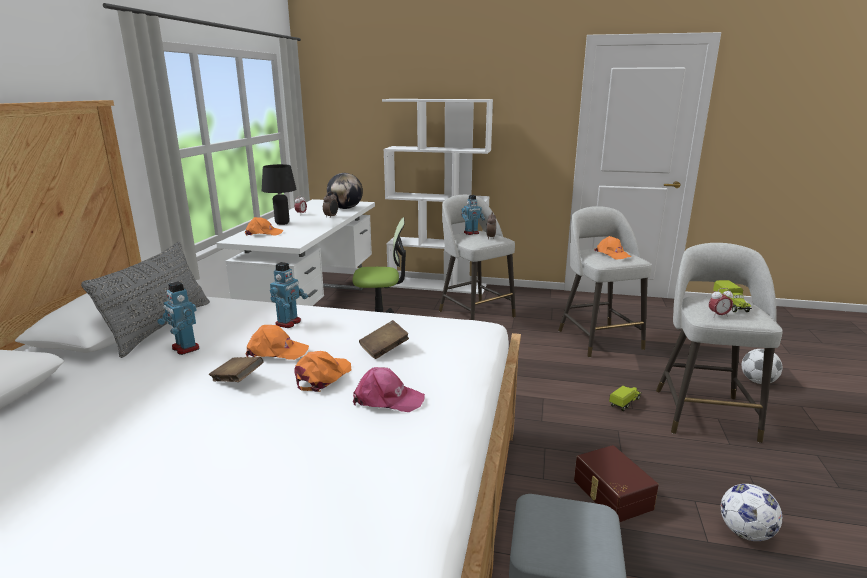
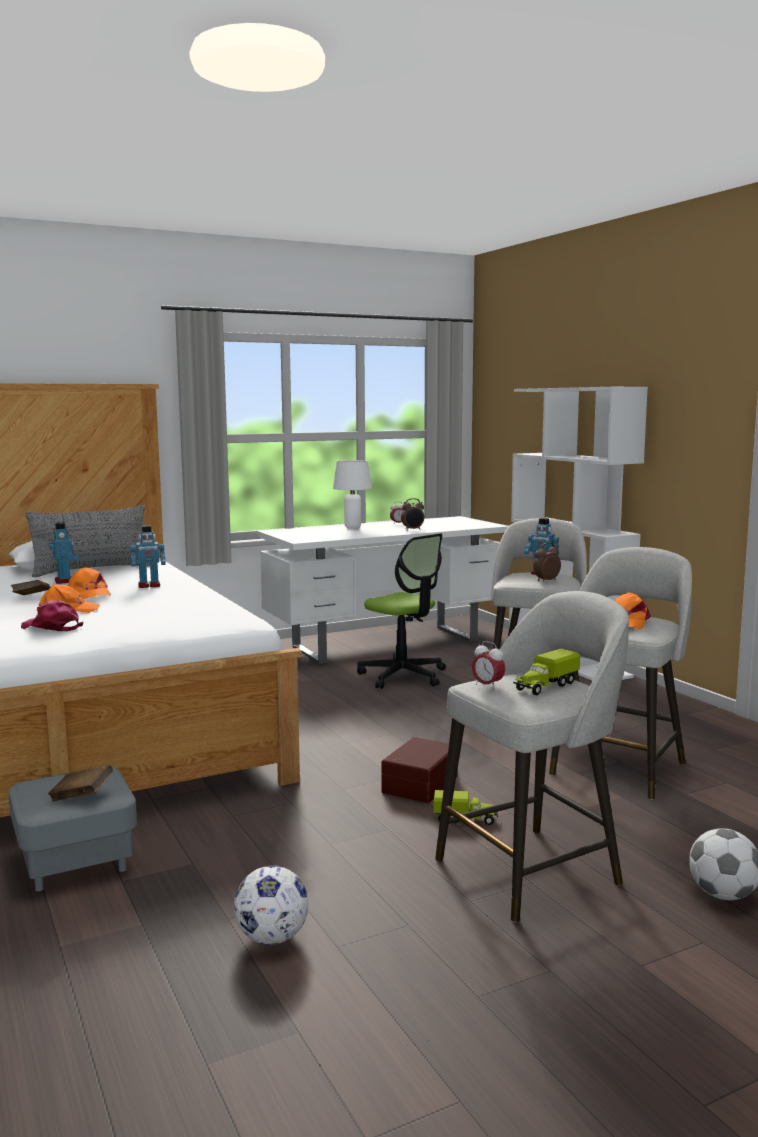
camera: 50 degrees right, 10 degrees down
(185, 348) = (65, 581): toy robot -> toy robot turned 150 degrees clockwise
(263, 233) = (310, 531): orange cap -> none
(282, 223) = (352, 527): black table lamp -> white table lamp
(345, 208) = (456, 526): globe -> none
(384, 349) = (138, 610): brown book -> brown book (81, 797)
(387, 399) = (51, 627): pink cap -> pink cap turned 150 degrees clockwise
(611, 494) = (248, 852): brown storage box -> brown storage box (418, 784)

